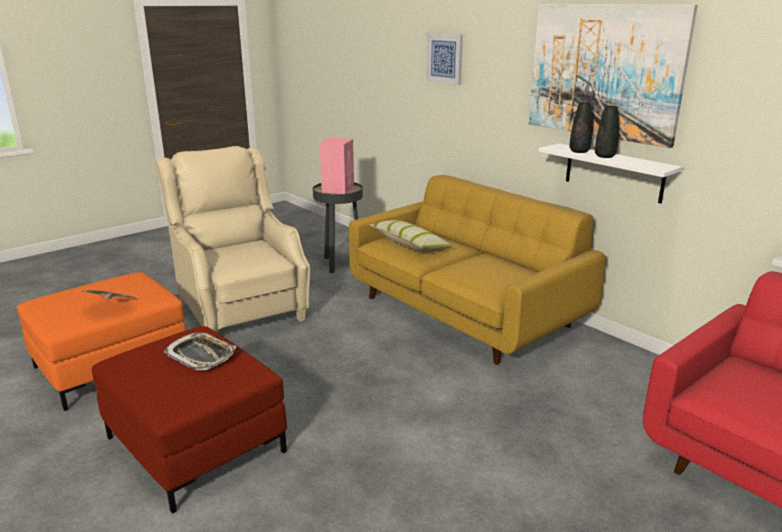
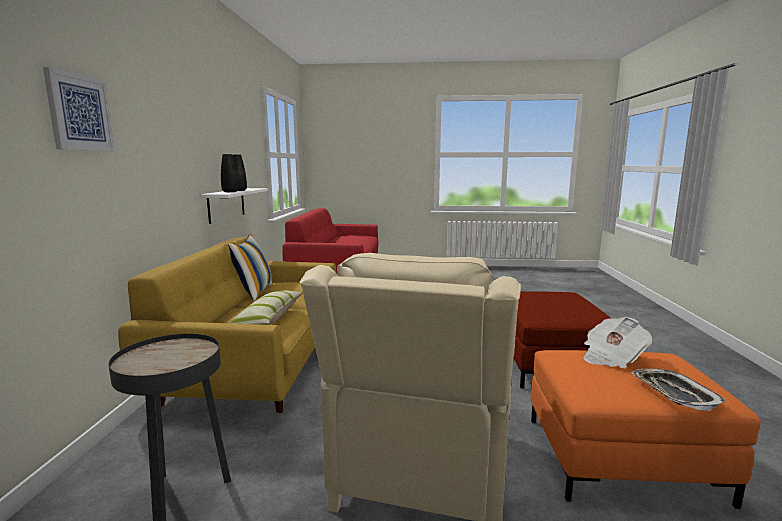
camera: 135 degrees left, 10 degrees down
(201, 355) = (540, 305): tray -> tray (674, 393)
(338, 189) = (163, 357): pink speaker -> none
(511, 261) = (254, 291): none -> pillow
(604, 71) = (211, 131): picture -> none

